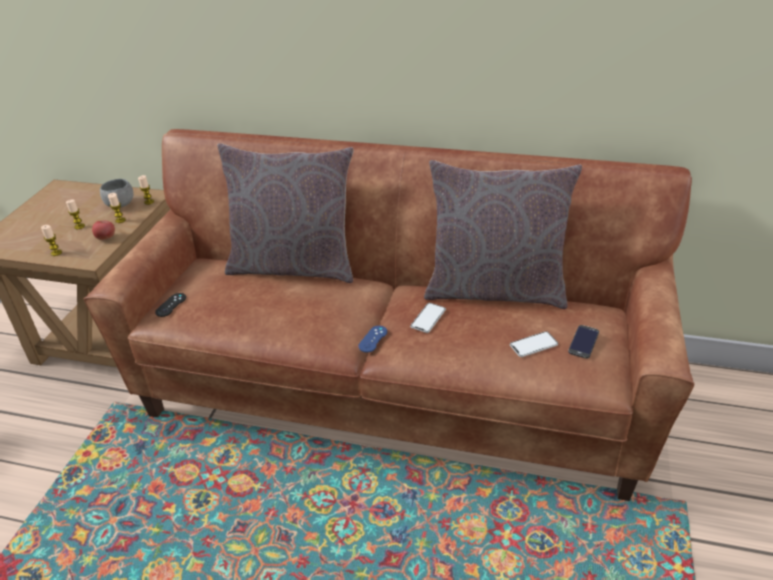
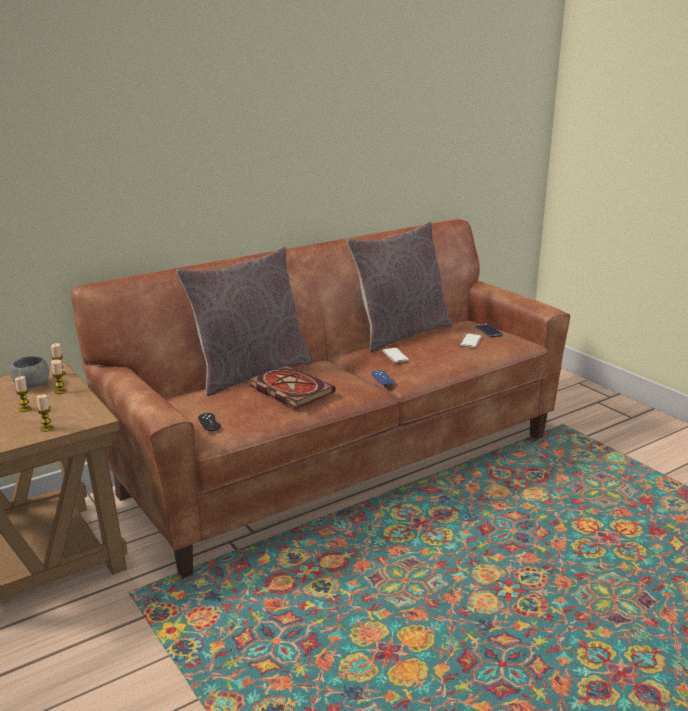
camera: 50 degrees left, 15 degrees down
(106, 238) = (75, 403): apple -> none
(272, 305) = (288, 389): none -> book

